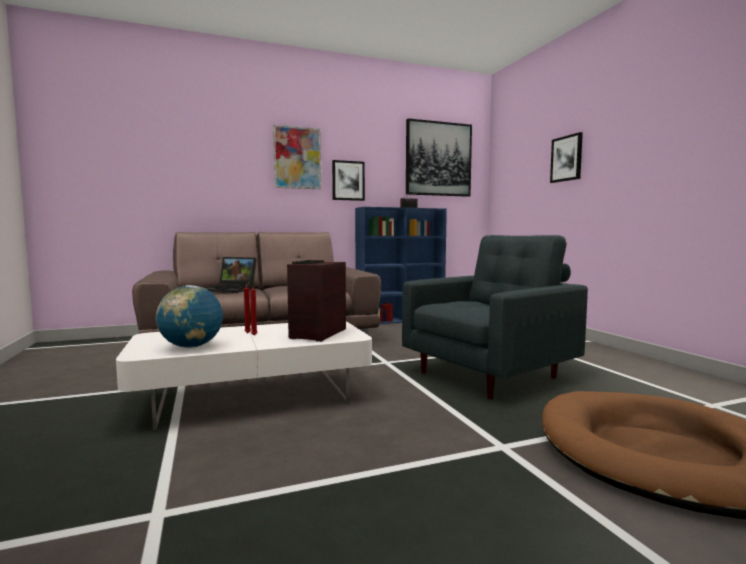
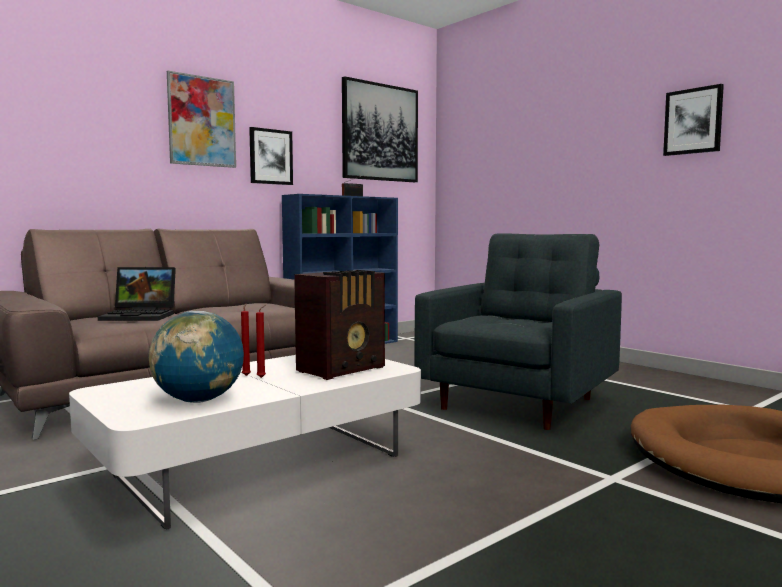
camera: 20 degrees left, 0 degrees up
(316, 334) = (343, 369): radio -> radio turned 135 degrees counterclockwise
(566, 158) = (546, 142): picture -> picture (693, 121)

